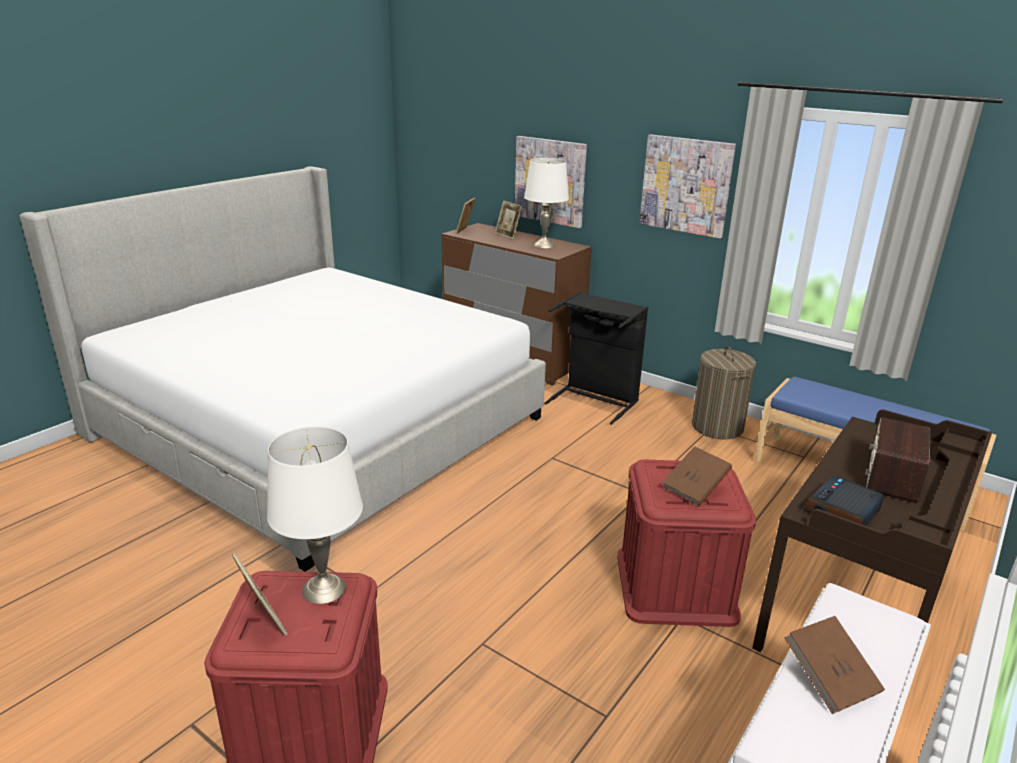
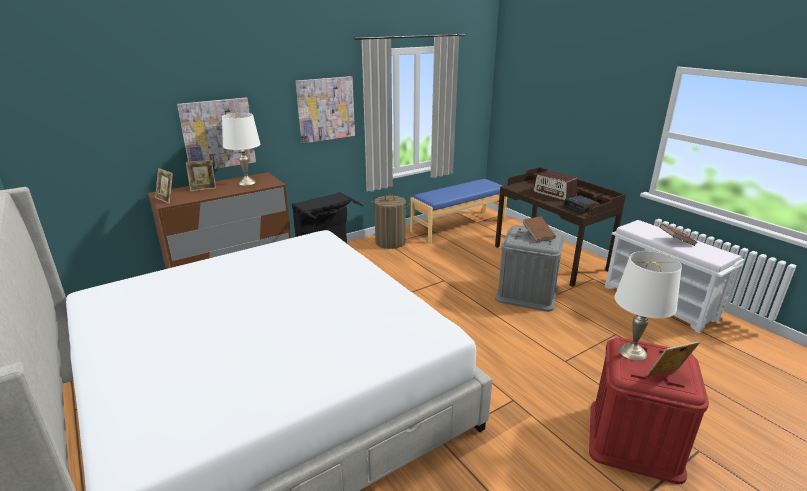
camera: 70 degrees left, 0 degrees up
(675, 586) = (527, 292): red storage box -> grey storage box

